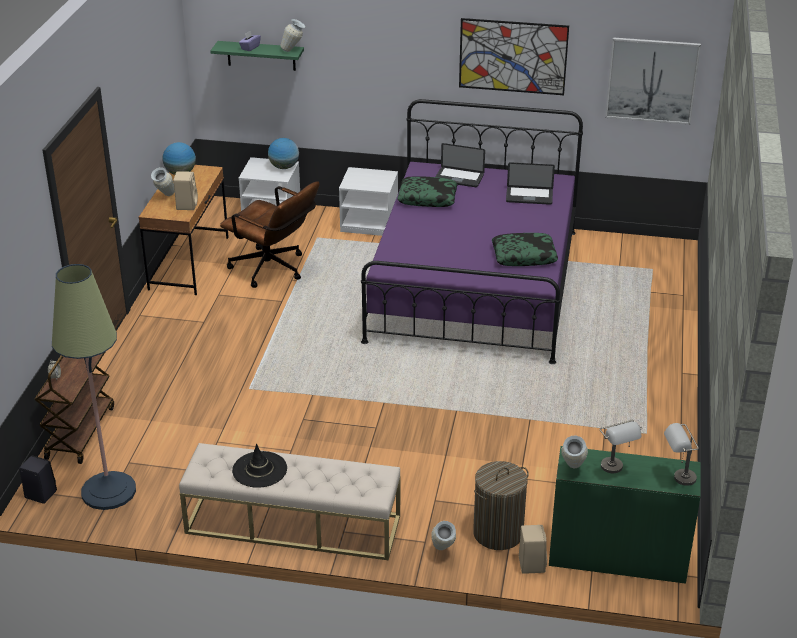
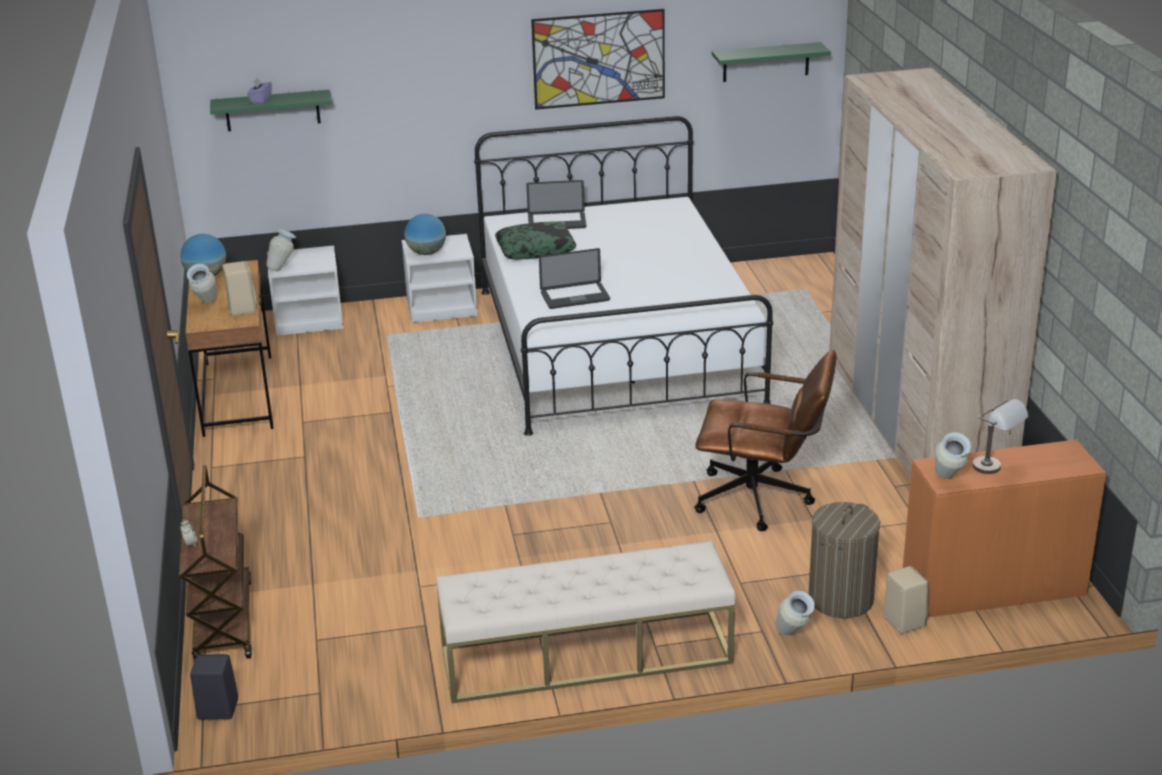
camera: 20 degrees left, 5 degrees down
(108, 491) = (312, 681): floor lamp -> none
(259, 470) = (542, 586): black hat -> none
(273, 270) = (356, 381): brown office chair -> brown office chair (763, 500)
(284, 167) = (319, 254): globe -> globe (426, 253)
(294, 51) = (321, 95): vase -> vase (284, 268)
(474, 284) = (616, 345): purple bed -> white bed
(524, 256) = (697, 285): pillow -> none
(529, 196) = (654, 226): laptop -> laptop (575, 297)
(617, 556) = (992, 587): green desk -> orange desk
(652, 80) = (766, 62): picture -> green shelf
(655, 407) = (915, 425): none -> beige wardrobe
(677, 479) = (1068, 462): grey table lamp -> none

